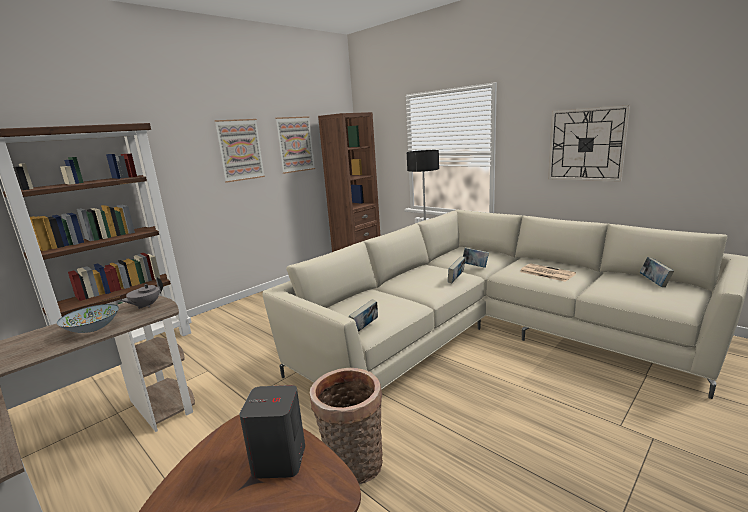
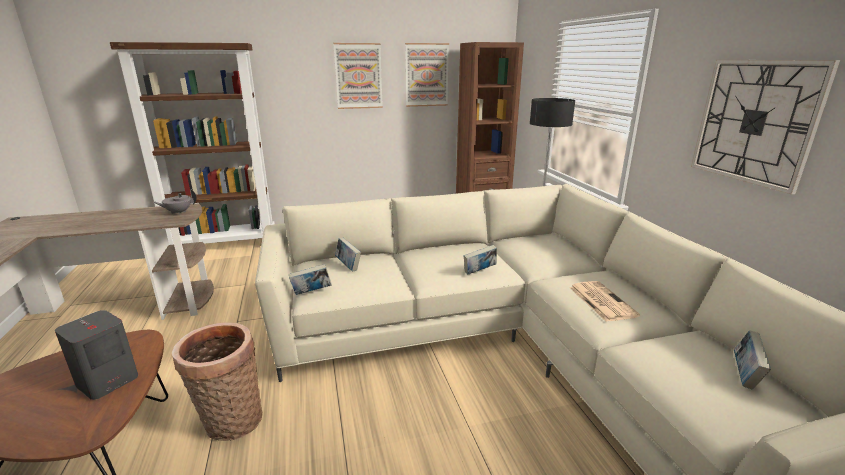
camera: 30 degrees right, 5 degrees up
(92, 329) = (124, 221): bowl -> none
(475, 266) = (528, 263): book -> book (348, 266)

